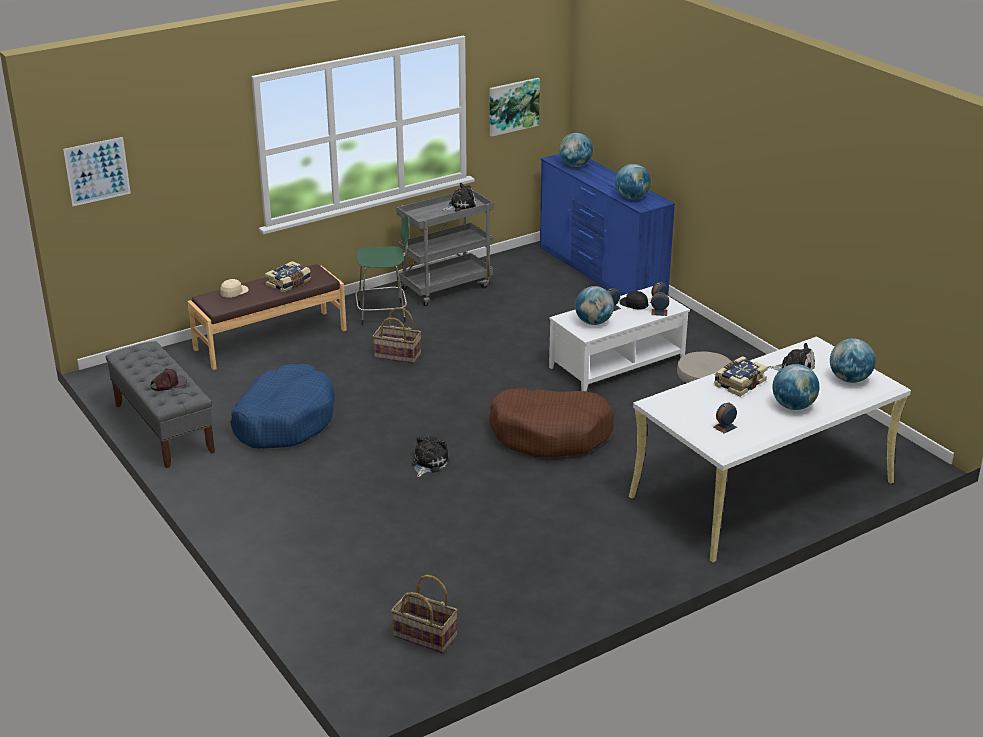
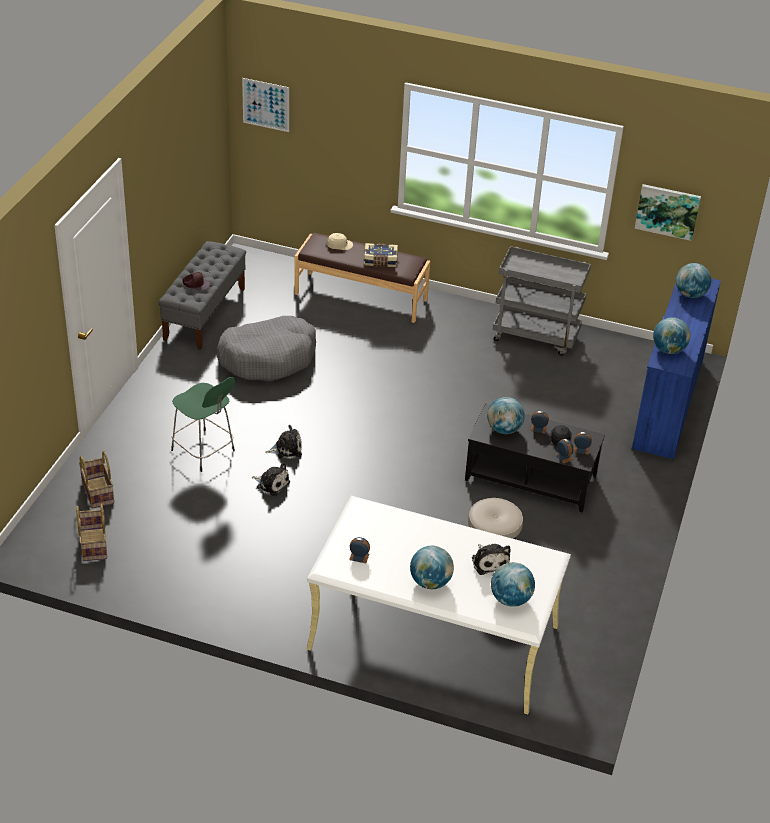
camera: 50 degrees right, 10 degrees up
(284, 420) = (268, 358): blue dog bed -> grey dog bed
(384, 313) = (459, 327): green stool -> green stool (204, 452)
(397, 356) = (408, 364): basket -> basket (97, 492)
(460, 206) = (561, 274): plush toy -> plush toy (271, 484)
(551, 434) = (388, 490): brown dog bed -> none
(617, 364) = (530, 479): white coffee table -> black coffee table
(739, 383) = (435, 538): book -> none

